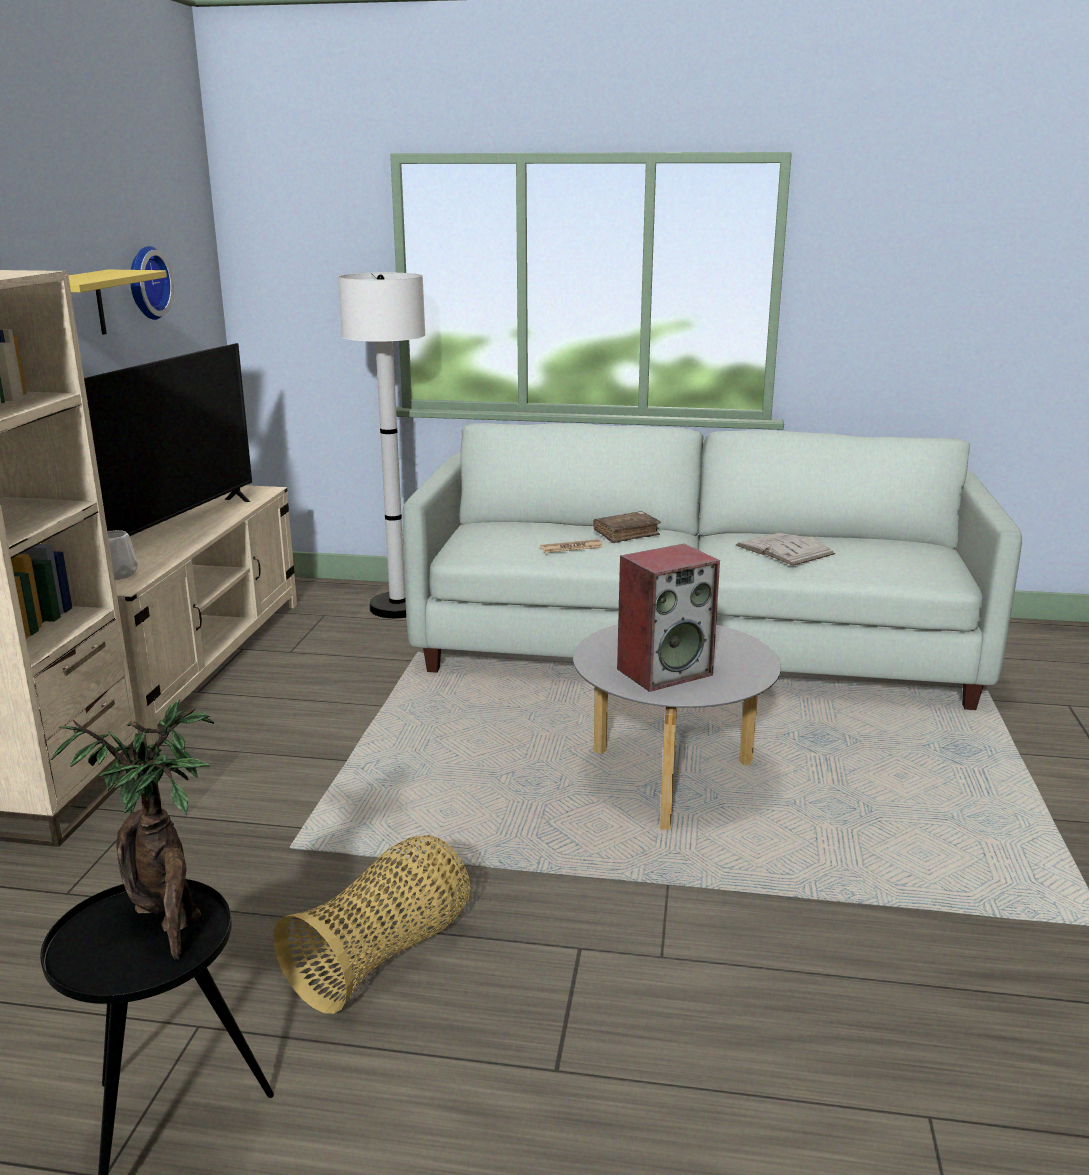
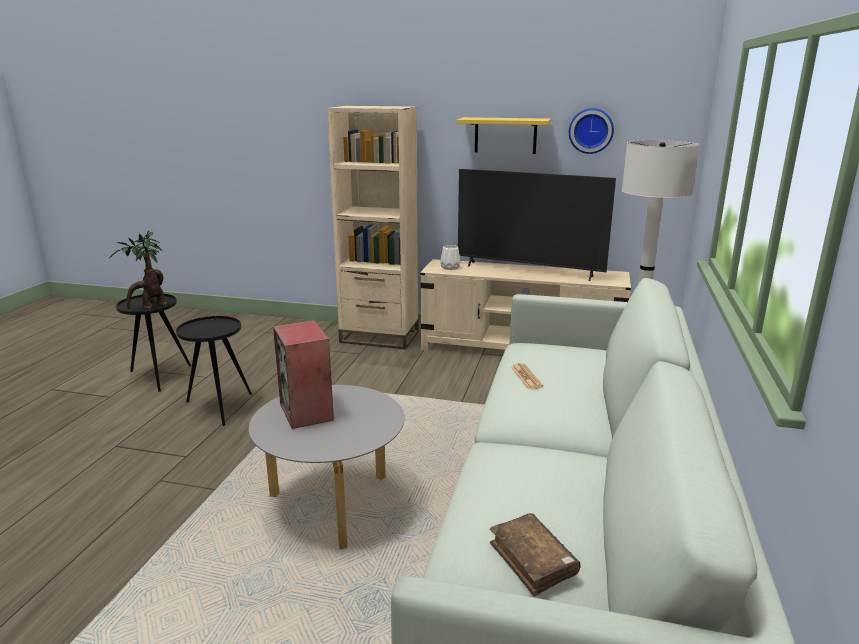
camera: 95 degrees right, 0 degrees up
(383, 955) = (219, 408): basket -> black side table
(626, 534) = (567, 401): brown book -> brown book (532, 561)
(784, 549) = (530, 482): white book -> none

